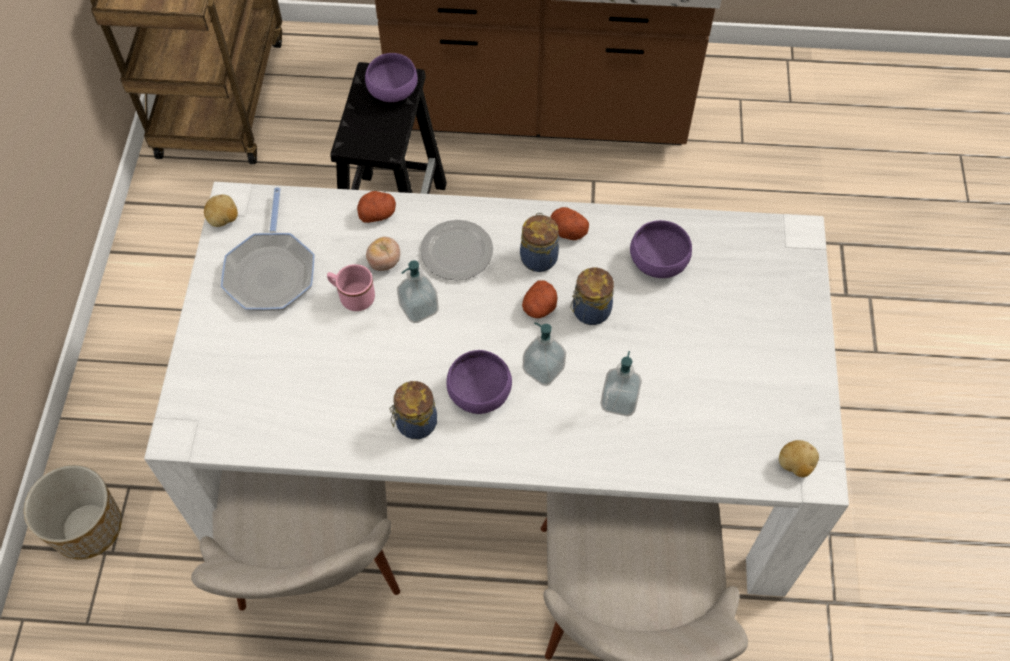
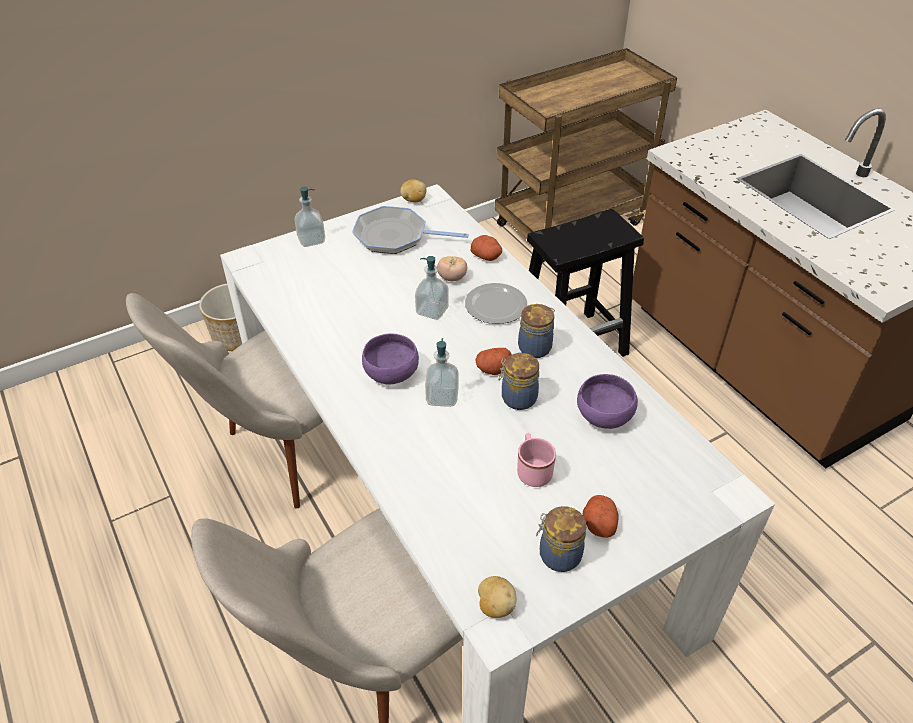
camera: 55 degrees right, 15 degrees down
(271, 272) = (395, 236): frying pan -> frying pan turned 45 degrees clockwise
(352, 296) = (411, 277): pink mug -> pink mug (532, 470)
(393, 92) = (608, 234): purple bowl -> none
(415, 424) = (338, 354): jar -> jar (558, 555)
(567, 230) = (575, 351): potato -> potato (598, 523)
(619, 401) = (454, 454): soap dispenser -> soap dispenser (311, 240)

